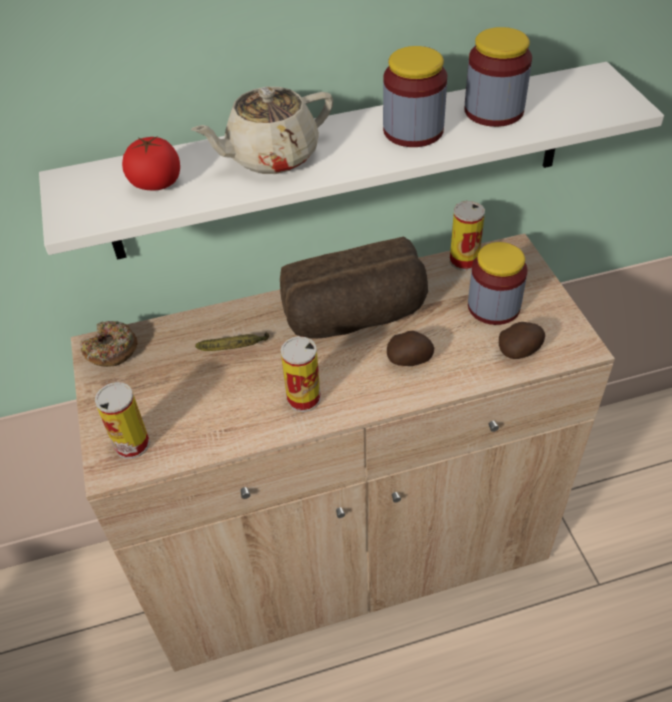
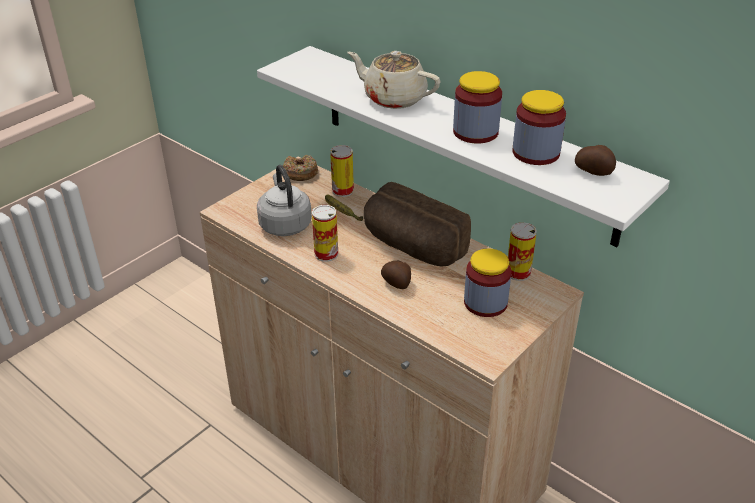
camera: 55 degrees right, 10 degrees down
(132, 444) = (243, 210): can -> can (342, 191)
(156, 183) = (332, 77): tomato -> none
(206, 413) = (284, 224): none -> grey kettle
(520, 351) = (453, 330): potato -> potato (594, 172)

